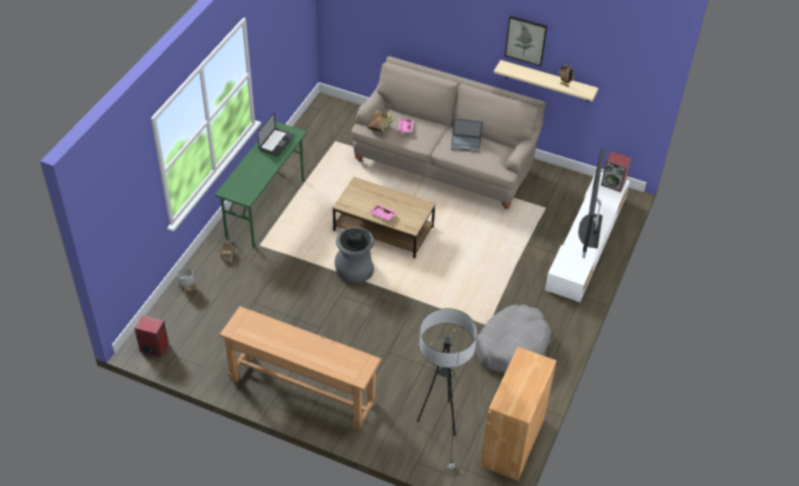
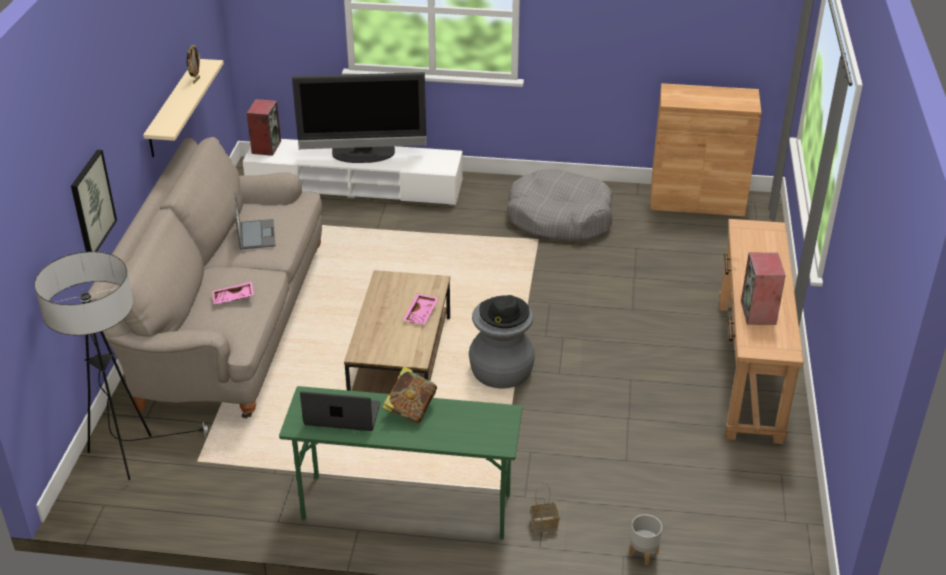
camera: 105 degrees left, 10 degrees down
(153, 347) = (789, 553): speaker -> speaker (759, 313)
(380, 129) = (241, 326): book -> book (410, 410)
(441, 424) = (711, 250): floor lamp -> floor lamp (128, 458)
(526, 40) = (147, 69): picture -> picture (92, 203)

